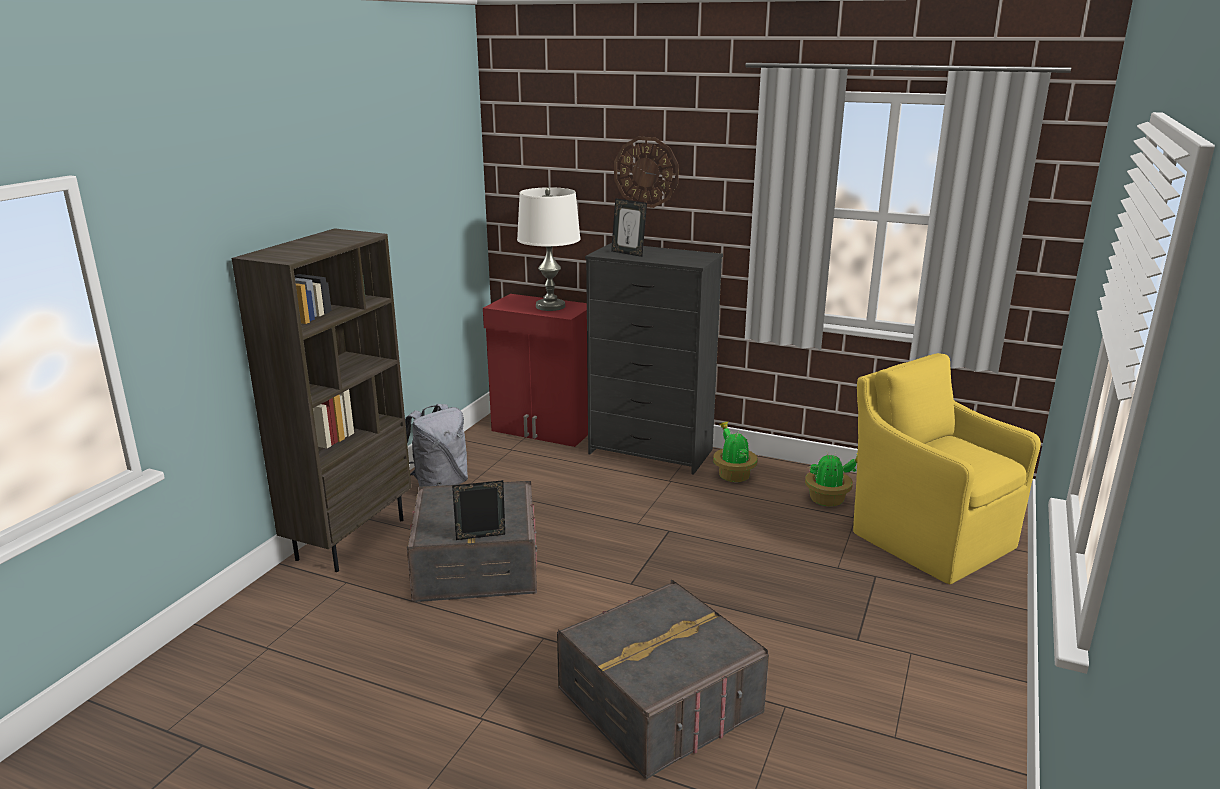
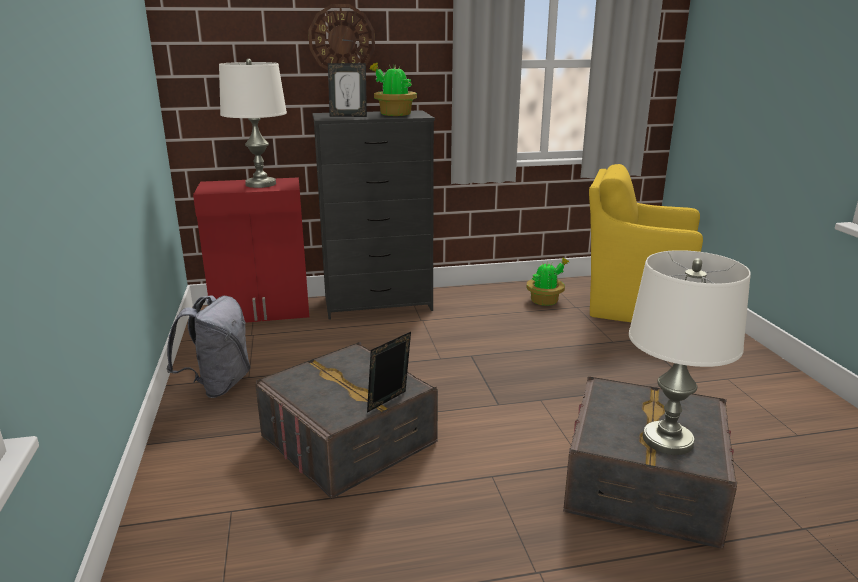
camera: 35 degrees left, 0 degrees up
(350, 538) = (180, 466): brown bookcase -> none
(649, 658) = (668, 440): none -> white table lamp
(733, 475) = (462, 303): potted plant -> potted plant (394, 114)

